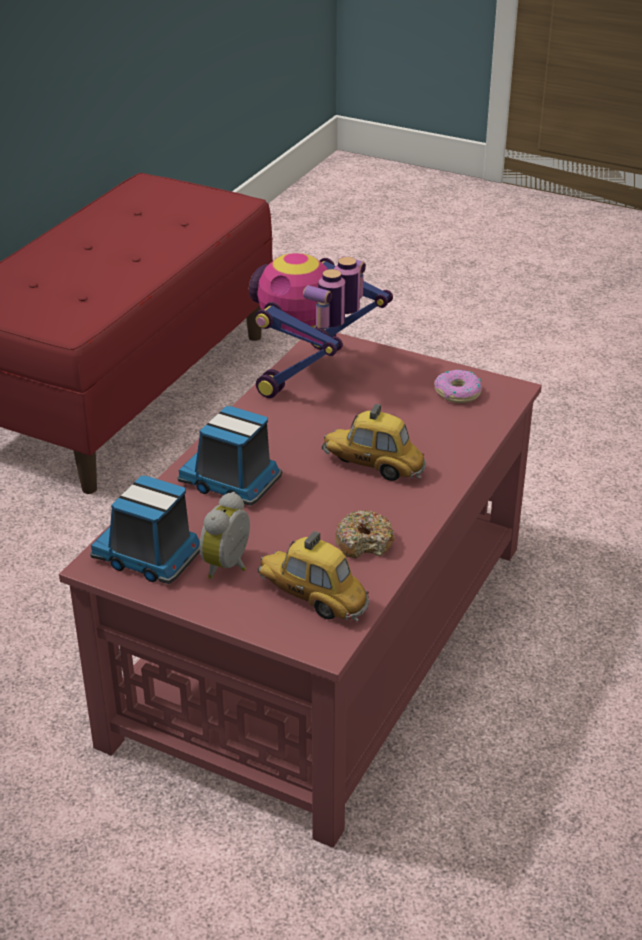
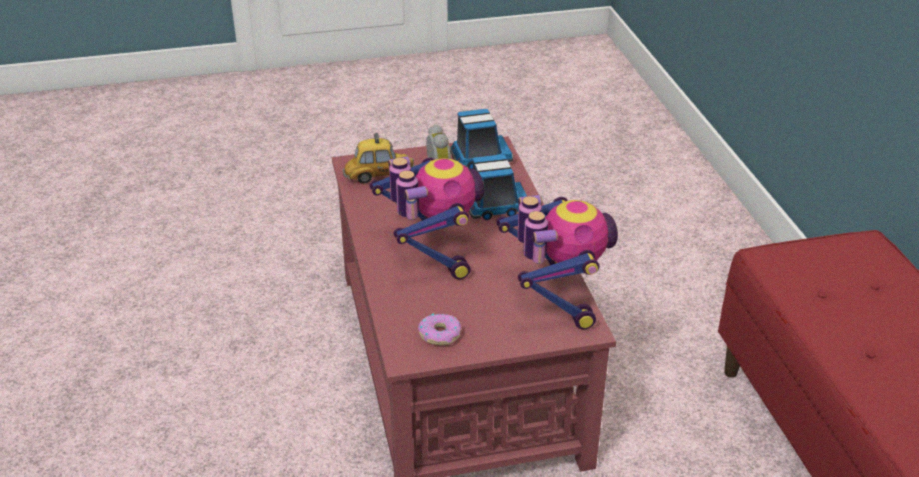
camera: 140 degrees right, 0 degrees up
(364, 543) = (384, 210): donut -> none
(373, 466) = (431, 252): toy car -> toy robot

